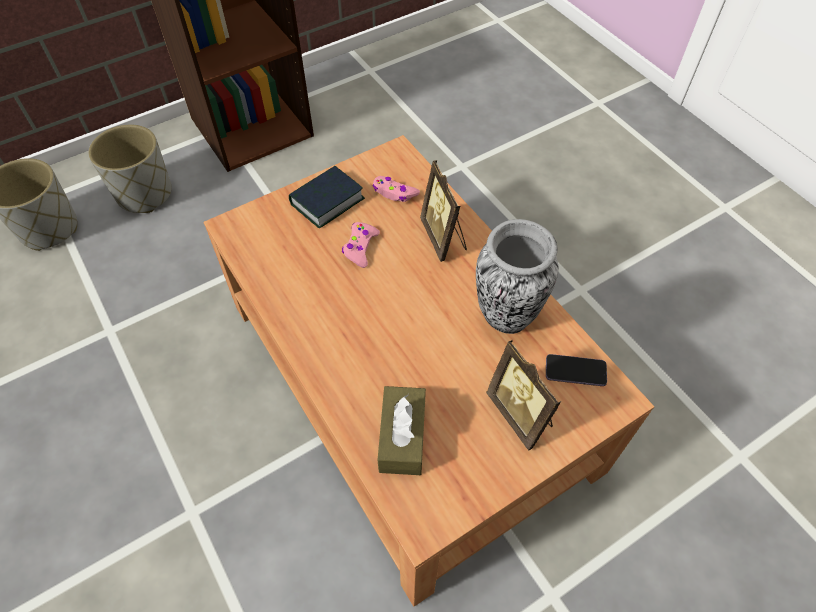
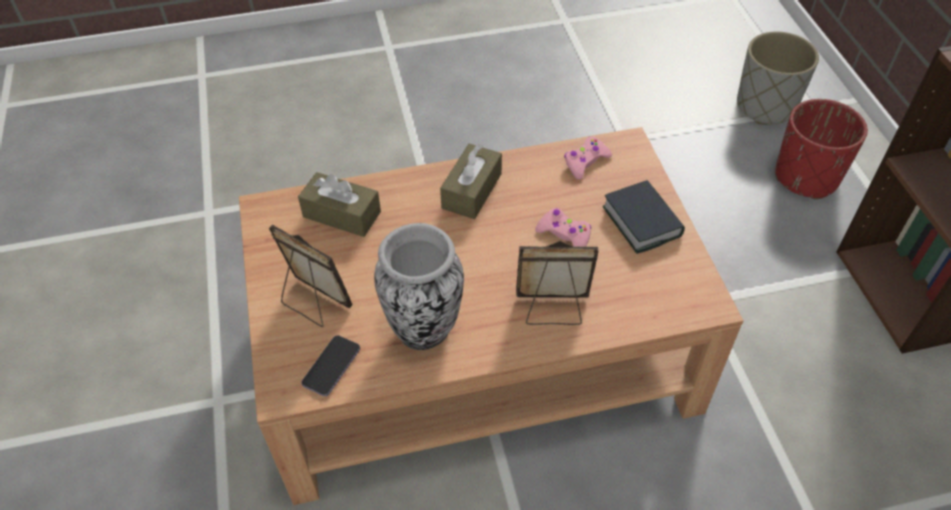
camera: 110 degrees right, 5 degrees down
(144, 194) = (807, 177): grey planter -> red planter
(330, 330) = (471, 191): none -> brown tissue box
(394, 193) = (638, 283): pink game controller -> pink game controller (585, 162)
(521, 414) = (314, 303): picture frame -> picture frame turned 45 degrees clockwise

